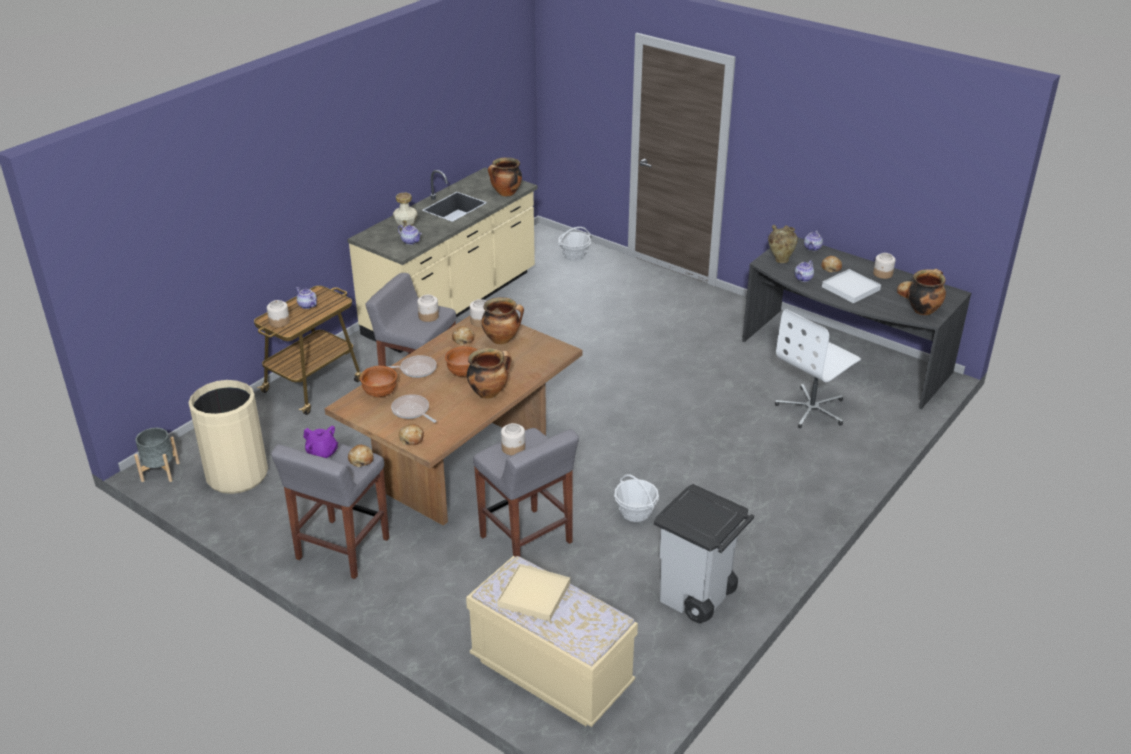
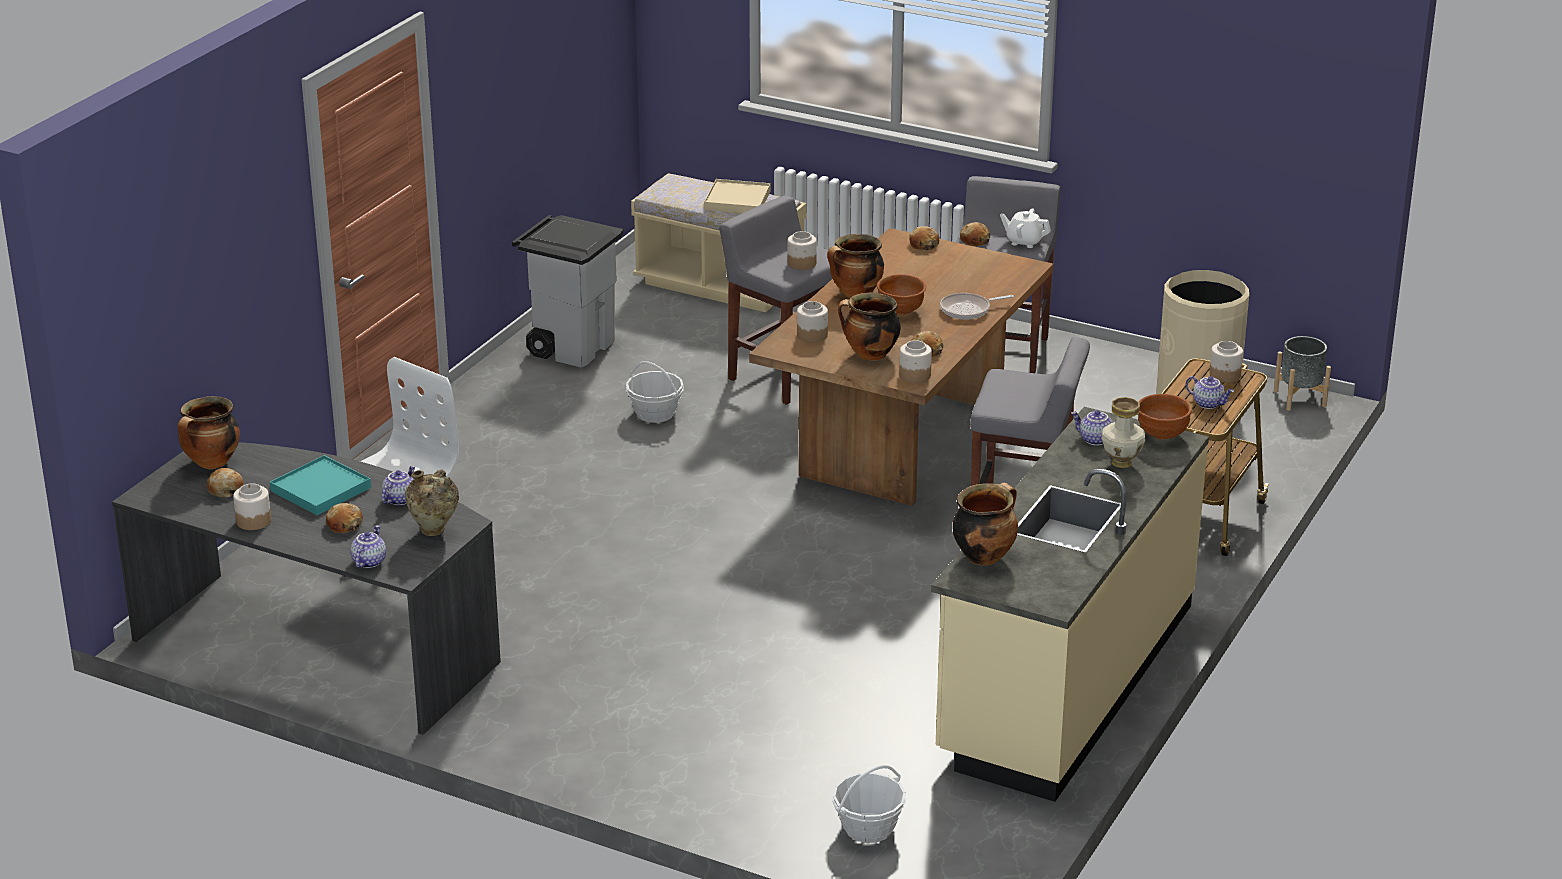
camera: 170 degrees right, 5 degrees down
(322, 453) = (1024, 241): purple teapot -> white teapot
(380, 394) = (994, 281): brown bowl -> brown bowl (1161, 435)
(412, 411) = (941, 268): frying pan -> none
(428, 316) = (1005, 397): jar -> jar (812, 335)
(850, 288) = (321, 489): white tray -> turquoise tray

